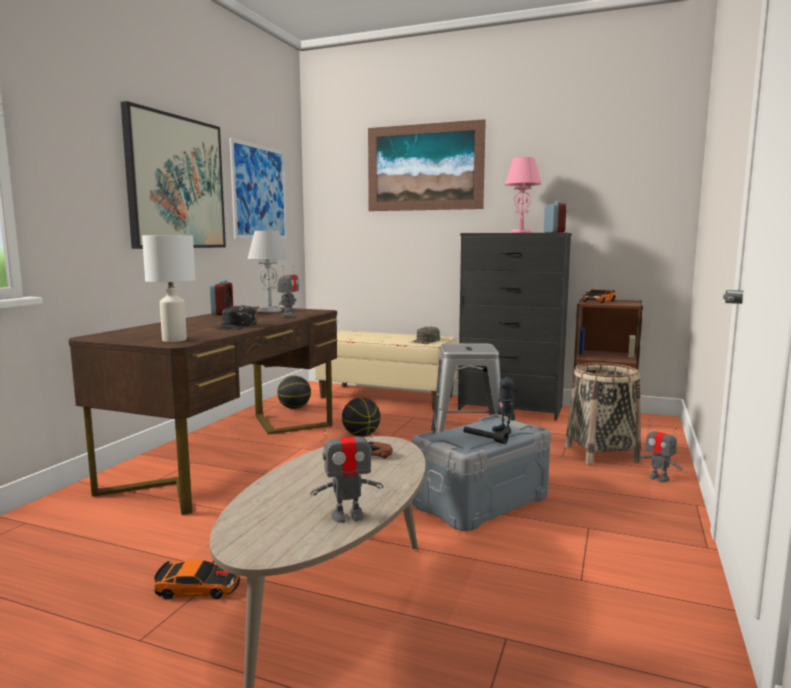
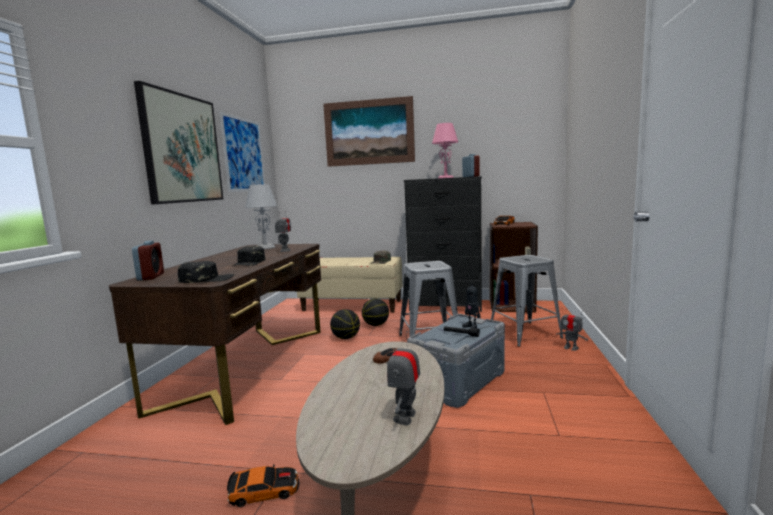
camera: 10 degrees left, 0 degrees up
(174, 340) = (207, 279): white table lamp -> black cap
(222, 313) = (228, 252): alarm clock -> alarm clock (151, 277)
(294, 408) = (284, 321): basketball -> basketball (375, 325)
(347, 516) = (405, 417): toy robot -> toy robot turned 135 degrees clockwise
(601, 454) = (524, 333): basket -> grey stool

